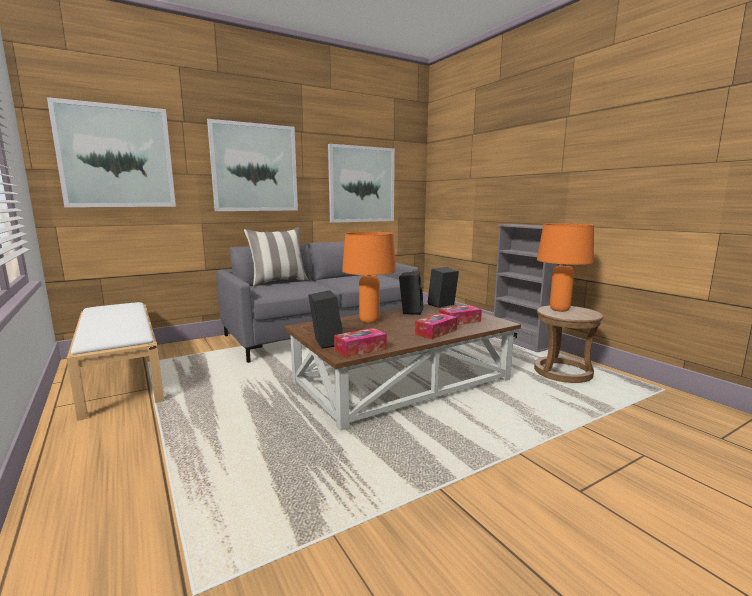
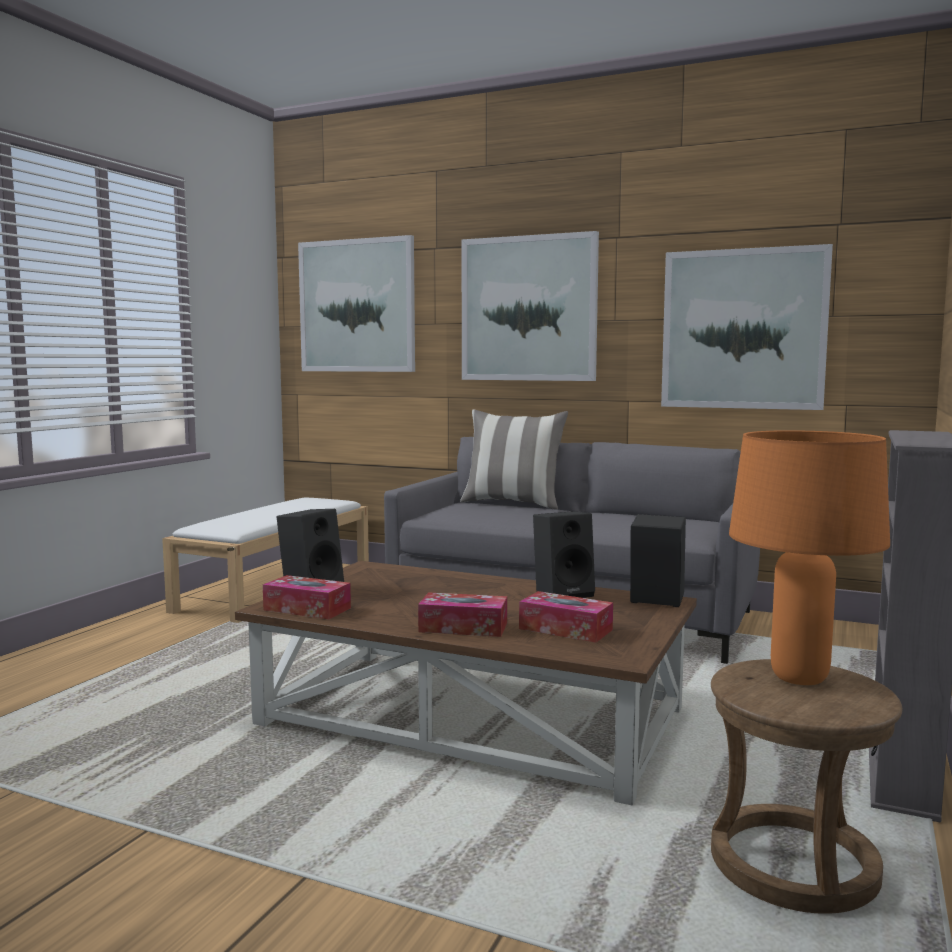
camera: 55 degrees right, 5 degrees down
(369, 321) = (456, 586): orange table lamp -> none

